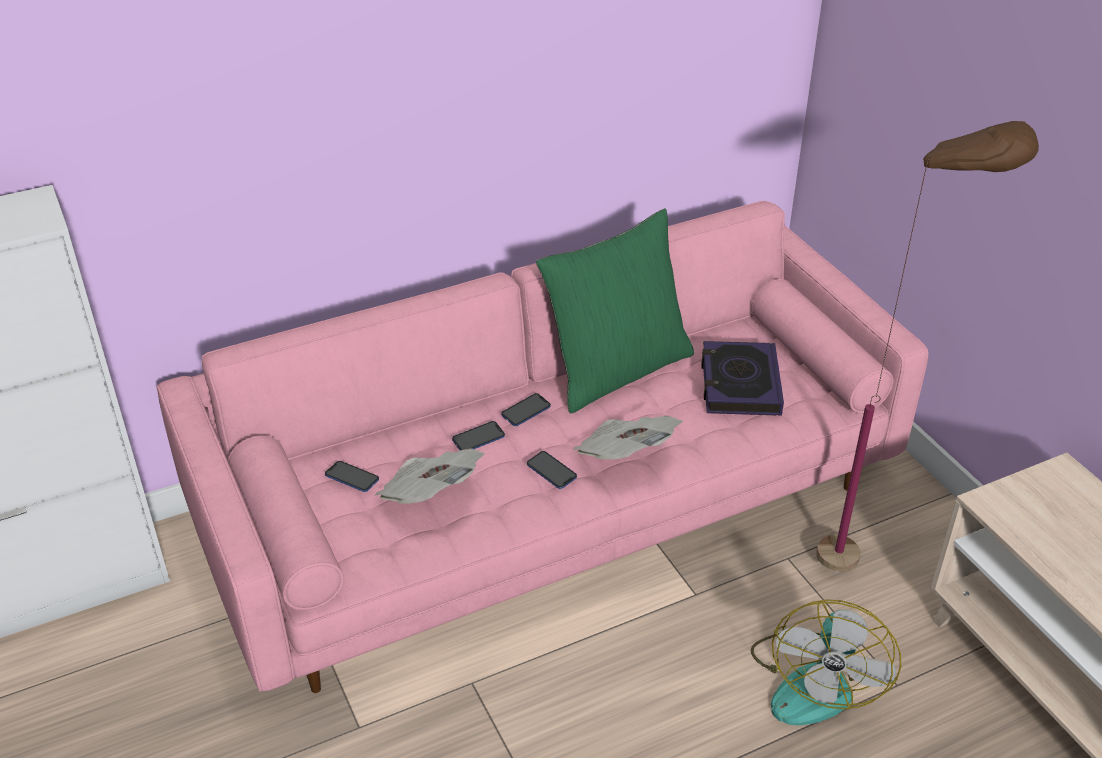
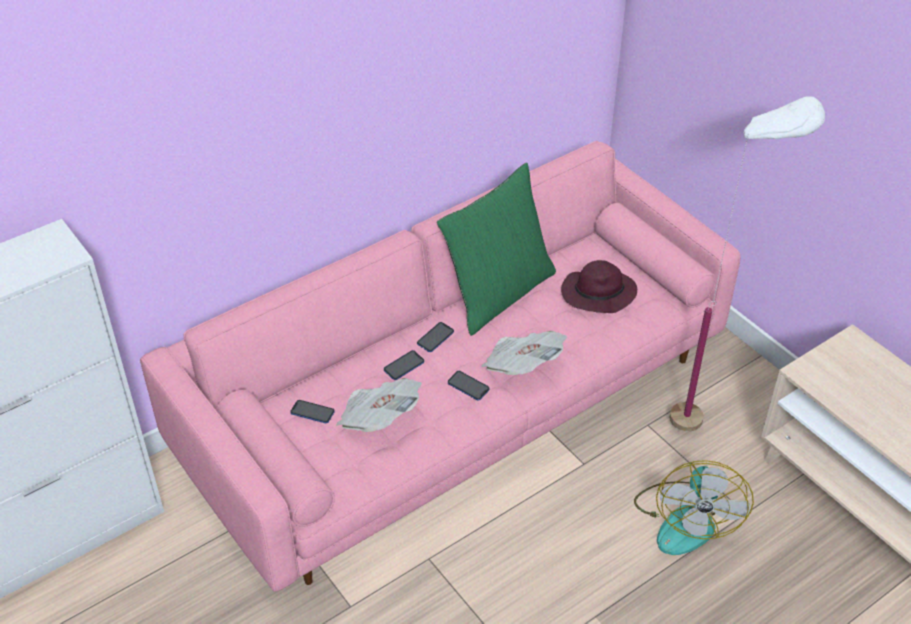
camera: 10 degrees left, 5 degrees up
(739, 385) = (597, 294): book -> purple hat
(869, 557) = (708, 416): brown floor lamp -> white floor lamp

